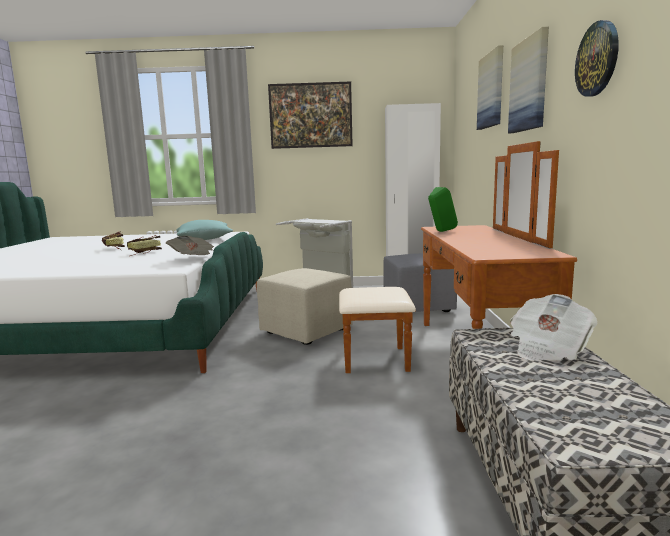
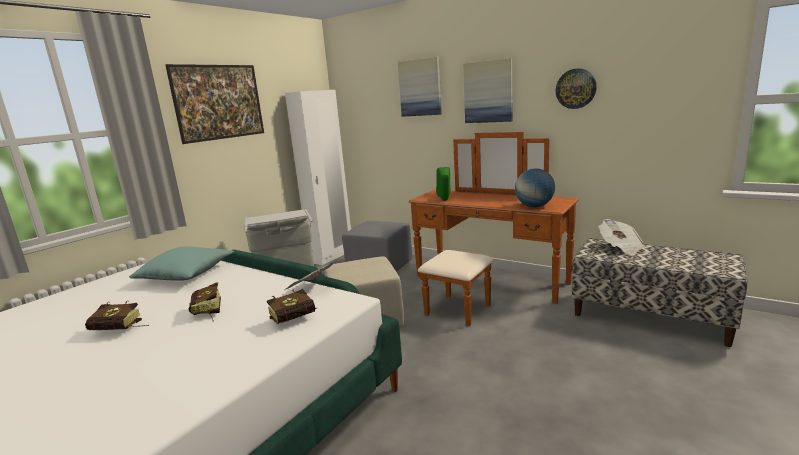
camera: 55 degrees left, 5 degrees up
(138, 266) = (298, 318): none -> book
(480, 250) = (534, 206): none -> globe

